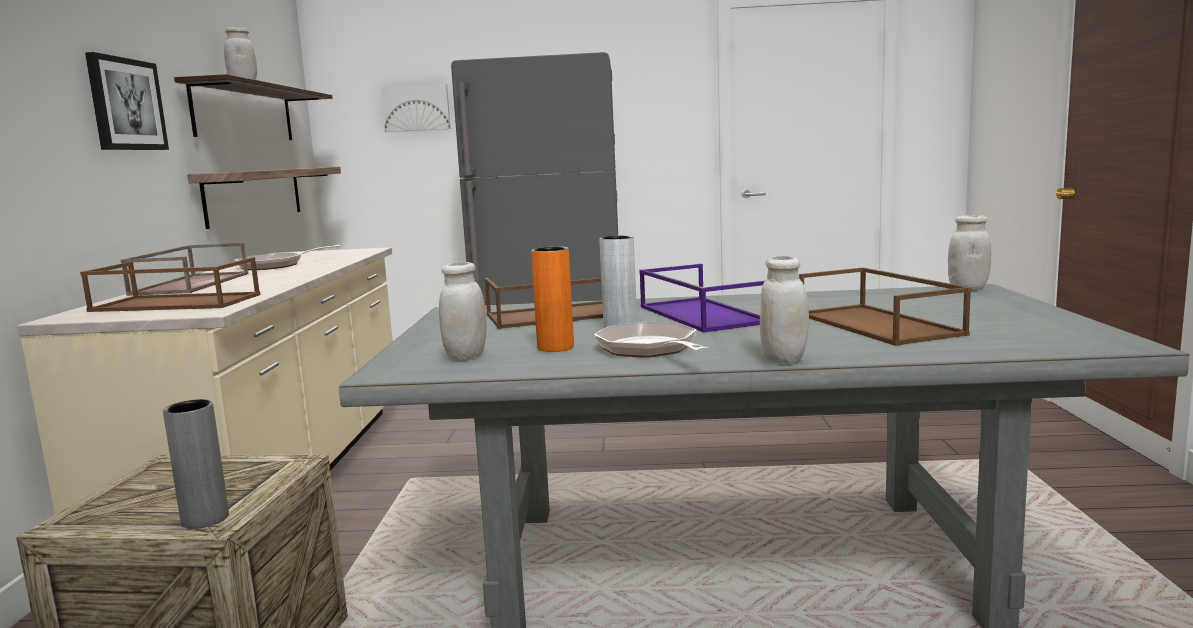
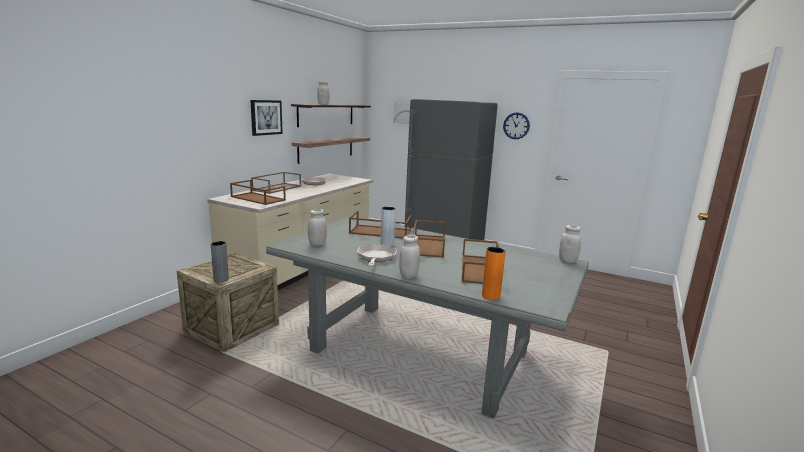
camera: 25 degrees right, 5 degrees up
(555, 347) = (349, 248): orange vase -> orange vase (491, 296)
(652, 107) = (516, 126): none -> wall clock
(700, 314) = (427, 245): purple tray -> brown tray

